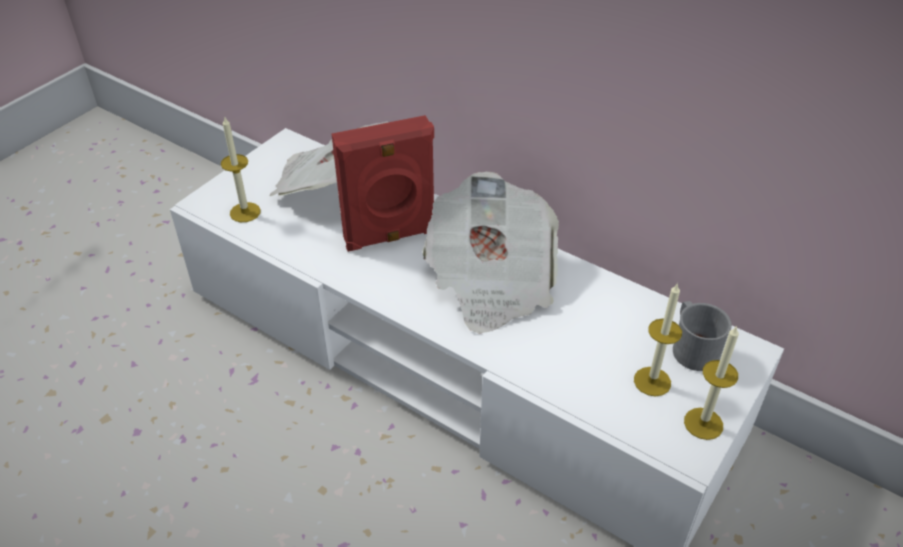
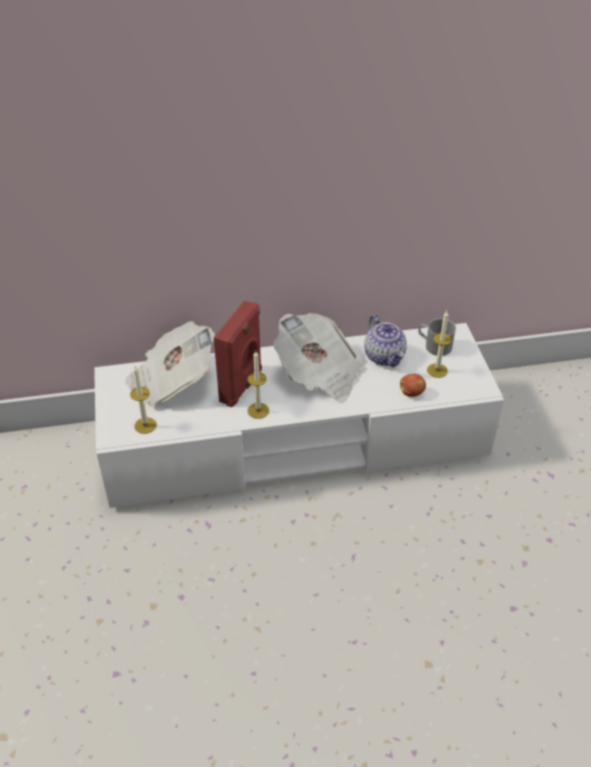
camera: 45 degrees left, 0 degrees up
(576, 385) = (412, 393): none -> apple
(603, 316) = (385, 356): none -> teapot
(703, 423) = (474, 373): candle -> candle (258, 410)

